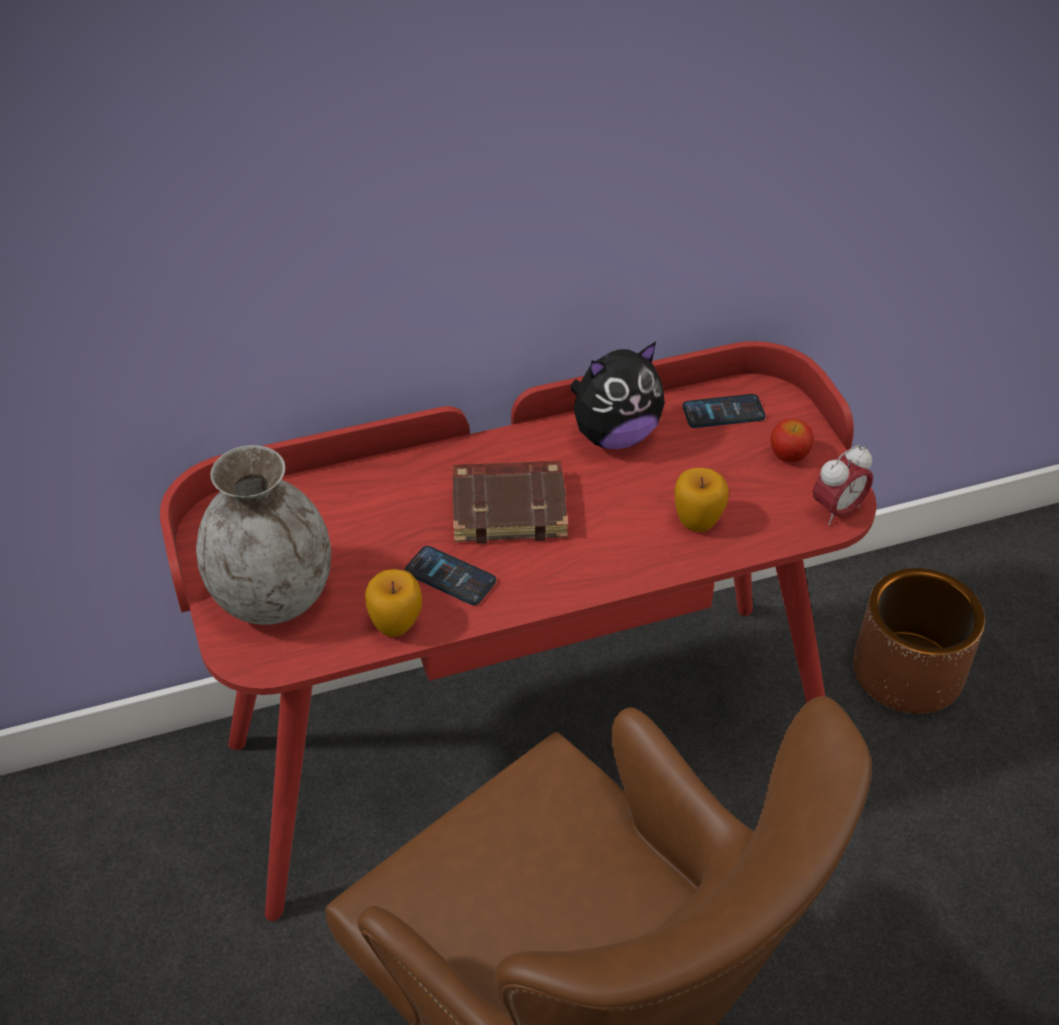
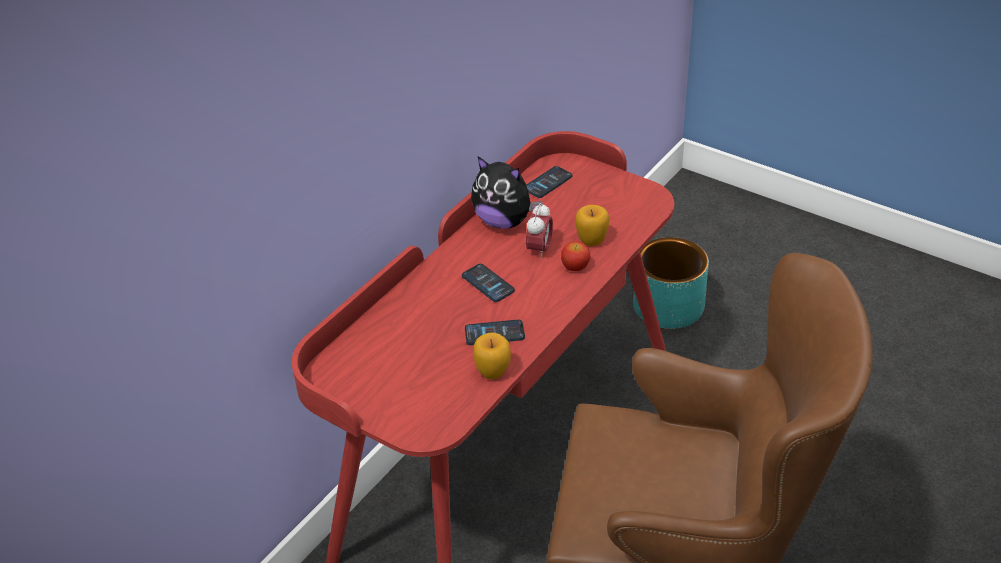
camera: 35 degrees left, 5 degrees down
(274, 596) = (408, 396): grey vase -> none
(510, 507) = (488, 283): brown book -> phone
(614, 435) = (503, 221): plush toy -> plush toy turned 90 degrees clockwise
(789, 456) = (602, 187): apple -> apple (575, 267)
(837, 510) = (652, 201): alarm clock -> alarm clock (539, 250)
(907, 673) = (669, 307): brown planter -> turquoise planter

